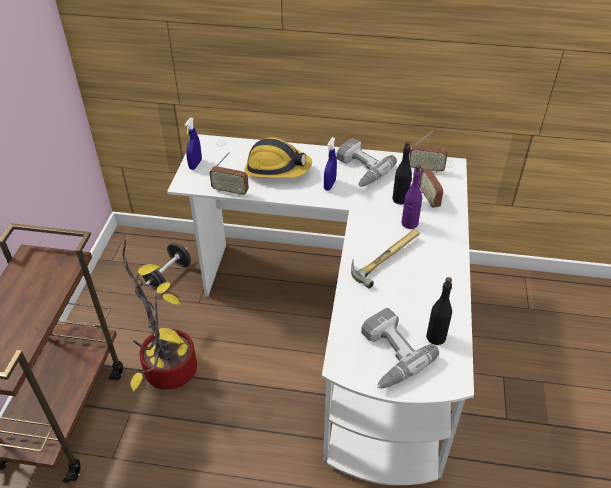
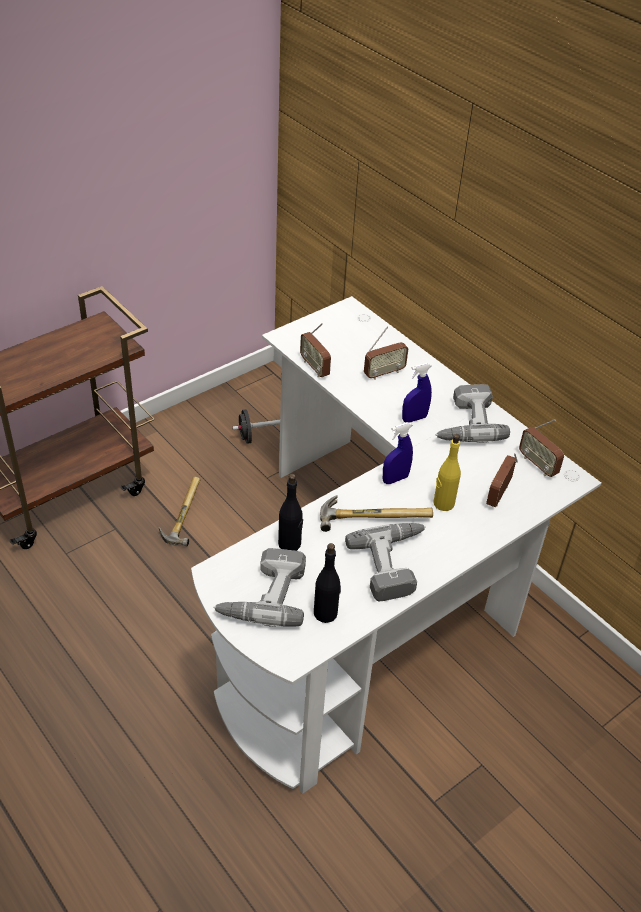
camera: 40 degrees right, 0 degrees up
(166, 367) = (180, 513): potted plant -> hammer
(195, 164) = (315, 325): blue spray bottle -> blue spray bottle (395, 479)
(277, 169) = (384, 373): hard hat -> radio
(400, 199) = (467, 476): black bottle -> black bottle (290, 544)
(409, 223) = (443, 503): purple bottle -> yellow bottle
(432, 278) = (395, 564): none -> power drill

